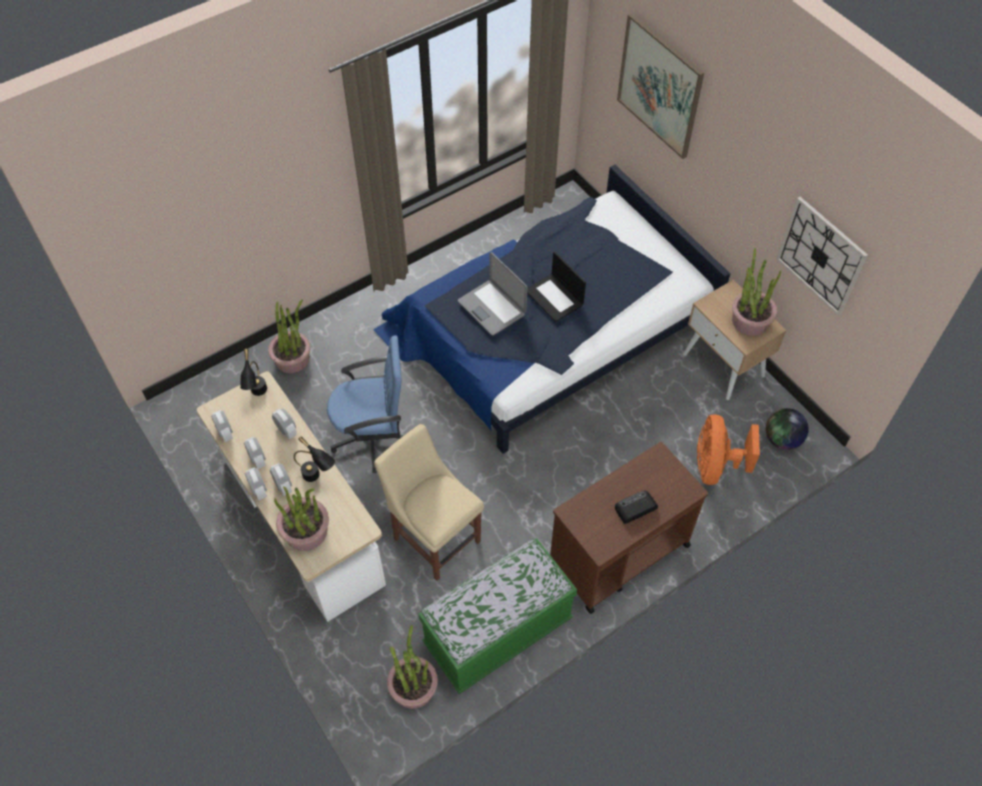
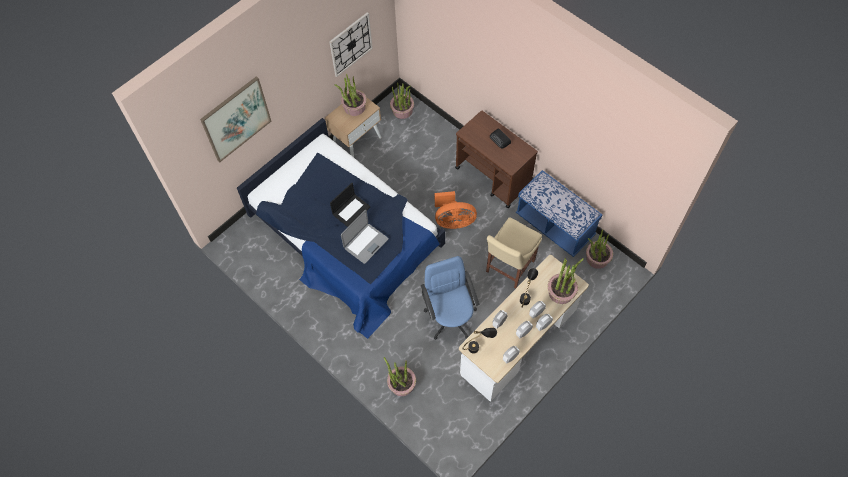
camera: 100 degrees left, 5 degrees up
(498, 632) = (554, 225): green bench -> blue bench
(715, 465) = (426, 139): orange fan -> orange fan (453, 221)
(782, 439) = (402, 111): globe -> potted plant

